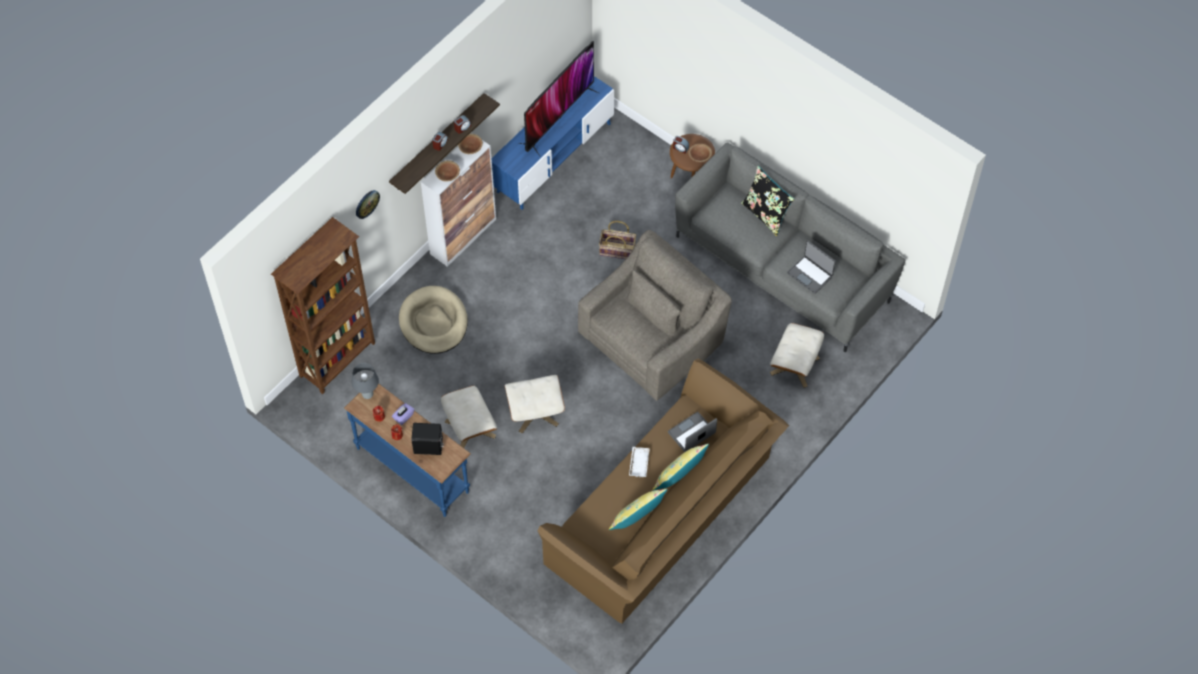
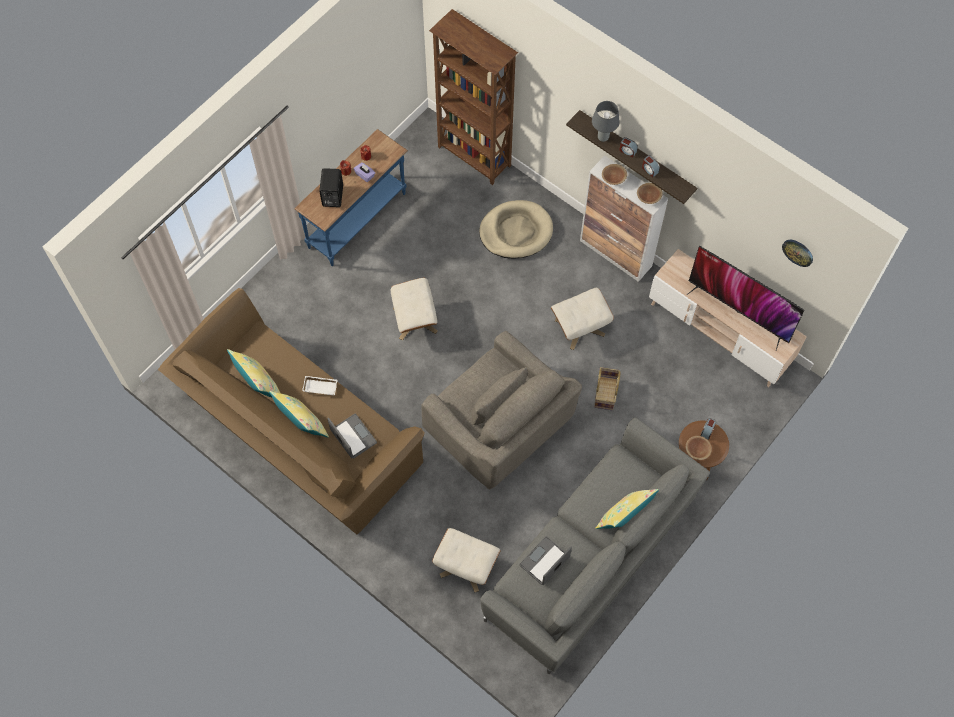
camera: 90 degrees right, 5 degrees up
(367, 203) = (553, 95): wall clock -> wall clock (798, 252)
(367, 395) = (389, 146): grey table lamp -> grey table lamp (602, 137)
(470, 429) = (398, 265): beige ottoman -> beige ottoman (579, 327)
(554, 157) = (719, 333): blue tv stand -> beige tv stand
(765, 214) = (624, 518): black pillow -> yellow pillow

